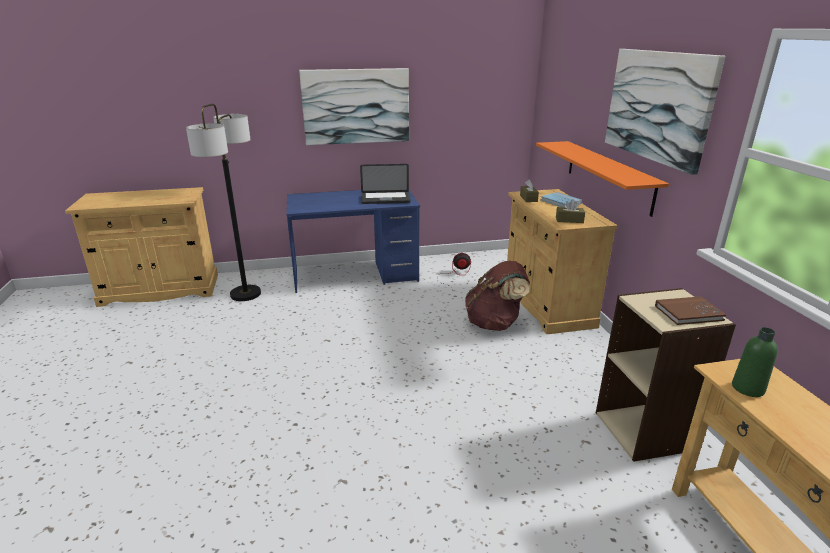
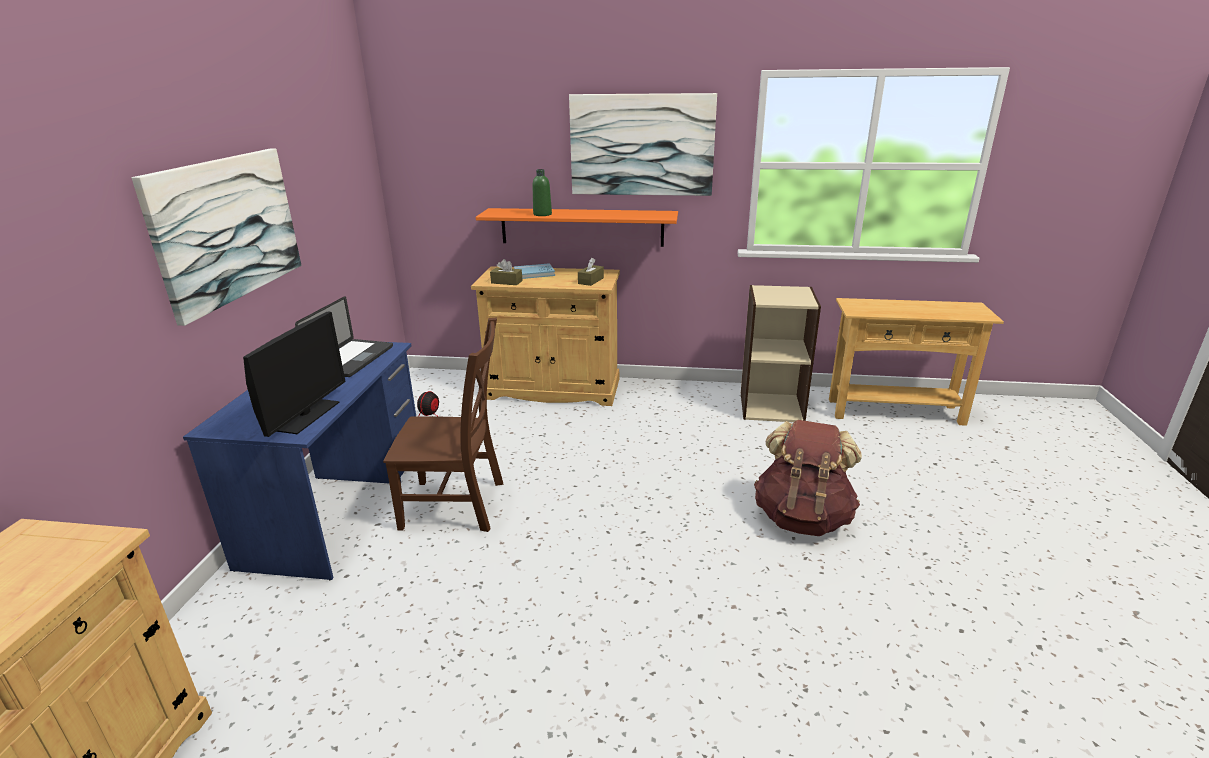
camera: 70 degrees left, 0 degrees up
(246, 294) = (263, 651): floor lamp -> none
(314, 207) = (306, 416): none -> monitor
(373, 307) = (458, 505): none -> brown chair
(495, 324) = (571, 427): brown backpack -> brown backpack (802, 518)
(688, 313) = (792, 293): brown book -> none
(747, 388) = (875, 311): green bottle -> green bottle (542, 214)

